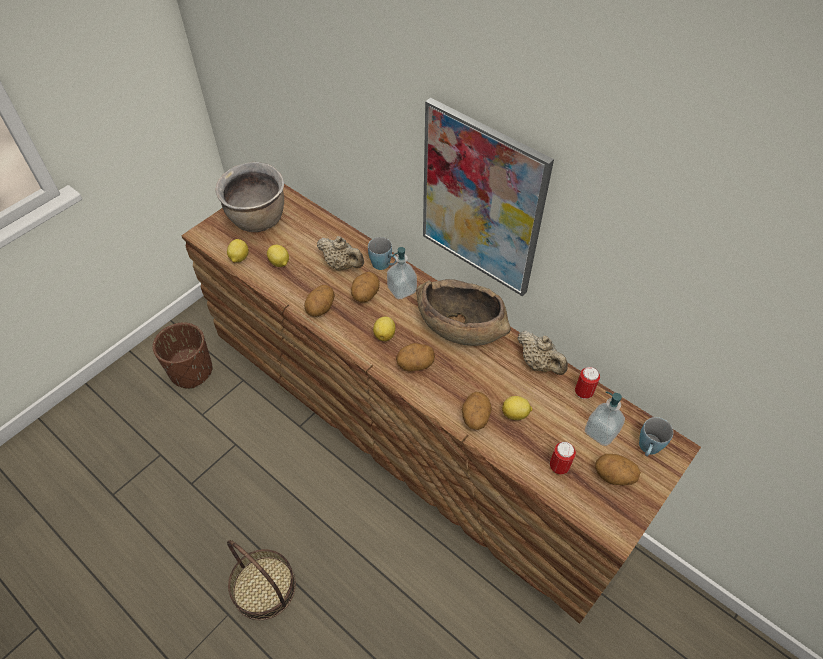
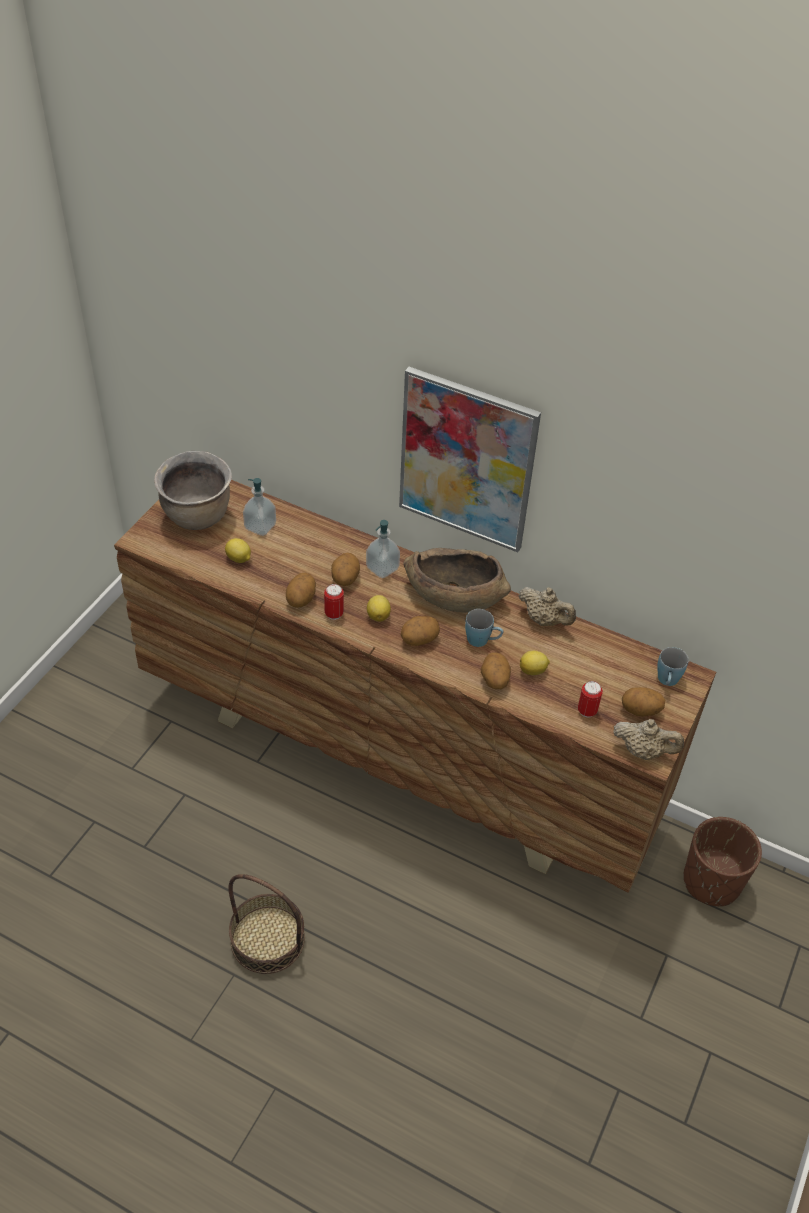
camera: 15 degrees left, 5 degrees down
(191, 371) = (102, 721): brown planter -> brown planter (711, 882)
(239, 258) = (191, 560): lemon -> none
(342, 265) = (309, 552): beige teapot -> beige teapot (644, 751)
(384, 265) = (355, 545): blue mug -> blue mug (482, 641)
(583, 392) = (594, 640): can -> can (334, 614)
(601, 432) = (619, 673): soap dispenser -> soap dispenser (260, 526)

